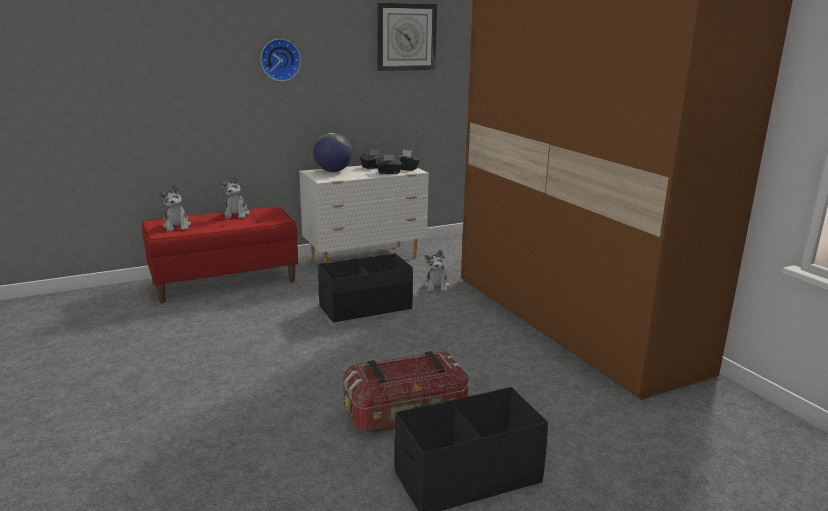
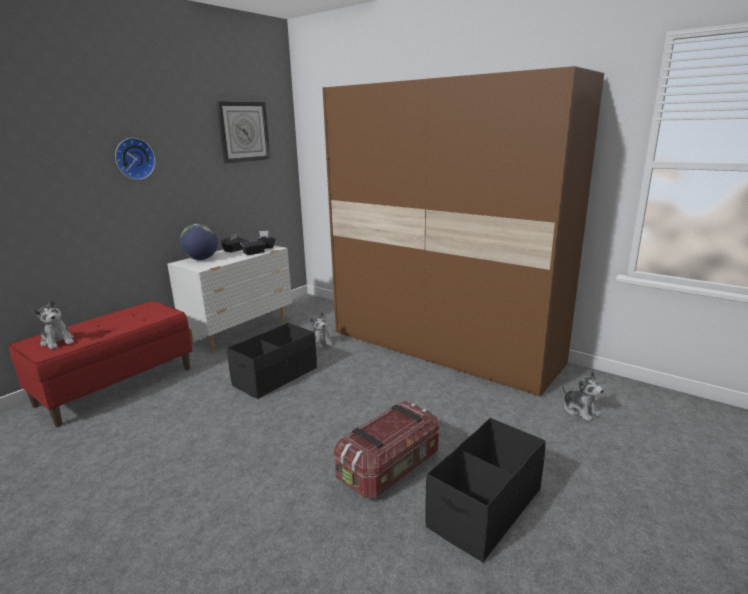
camera: 25 degrees left, 0 degrees up
(236, 214) = (116, 316): plush toy -> plush toy (580, 410)

